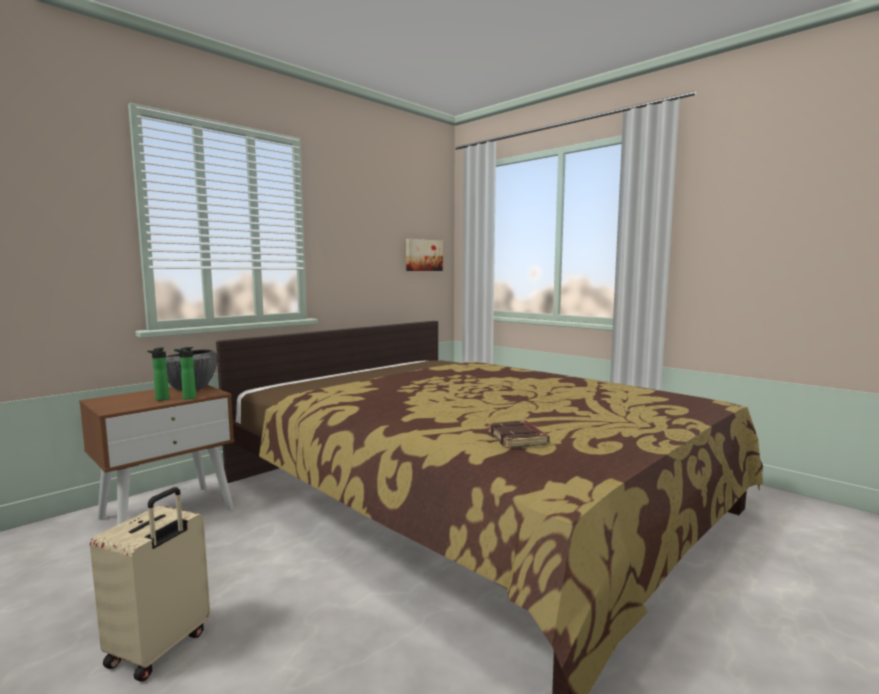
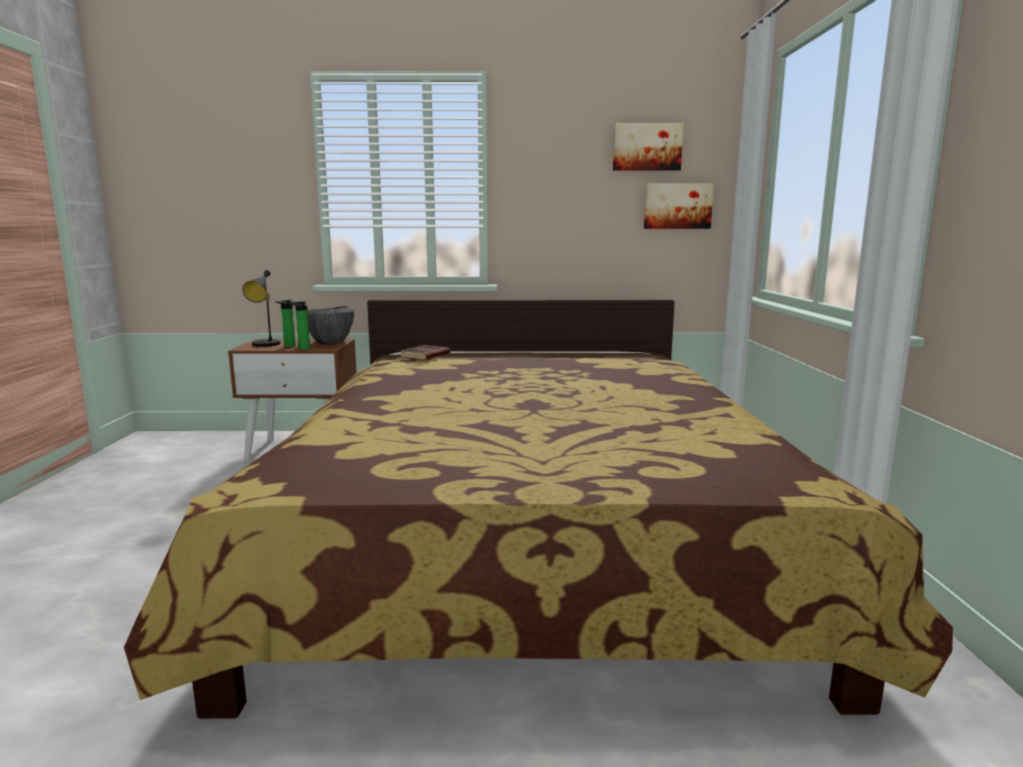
camera: 45 degrees right, 5 degrees up
(125, 403) = (265, 345): none -> black table lamp
(160, 649) = (146, 529): beige suitcase -> none
(405, 213) = (647, 147): none -> picture
(518, 439) = (371, 439): brown book -> brown book (426, 357)

